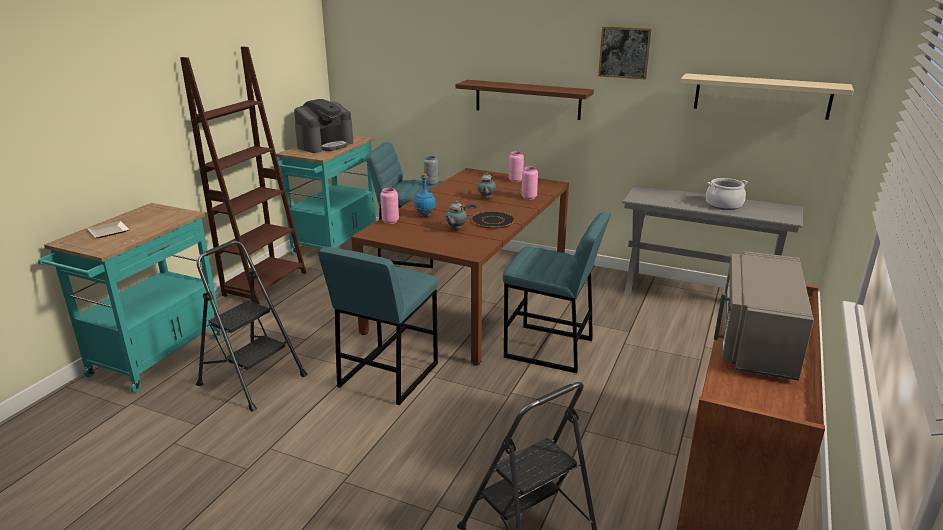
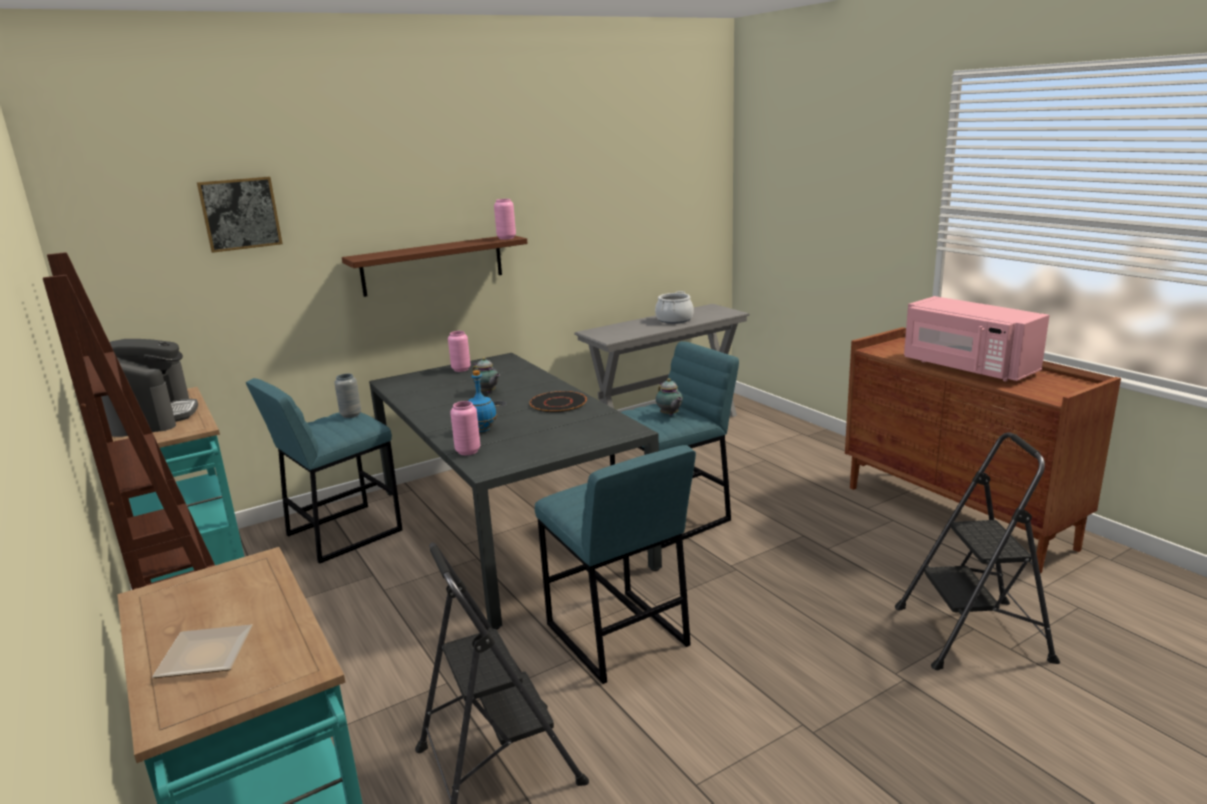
camera: 55 degrees left, 5 degrees down
(455, 229) = (552, 424): teapot -> teapot (669, 415)
(471, 296) = (509, 527): brown dining table -> grey dining table
(529, 197) = (522, 375): pink vase -> pink vase (506, 238)
(624, 52) = (536, 185): picture -> picture (240, 214)
(755, 342) = (966, 368): grey microwave -> pink microwave
(761, 96) = (663, 208): beige shelf -> none

